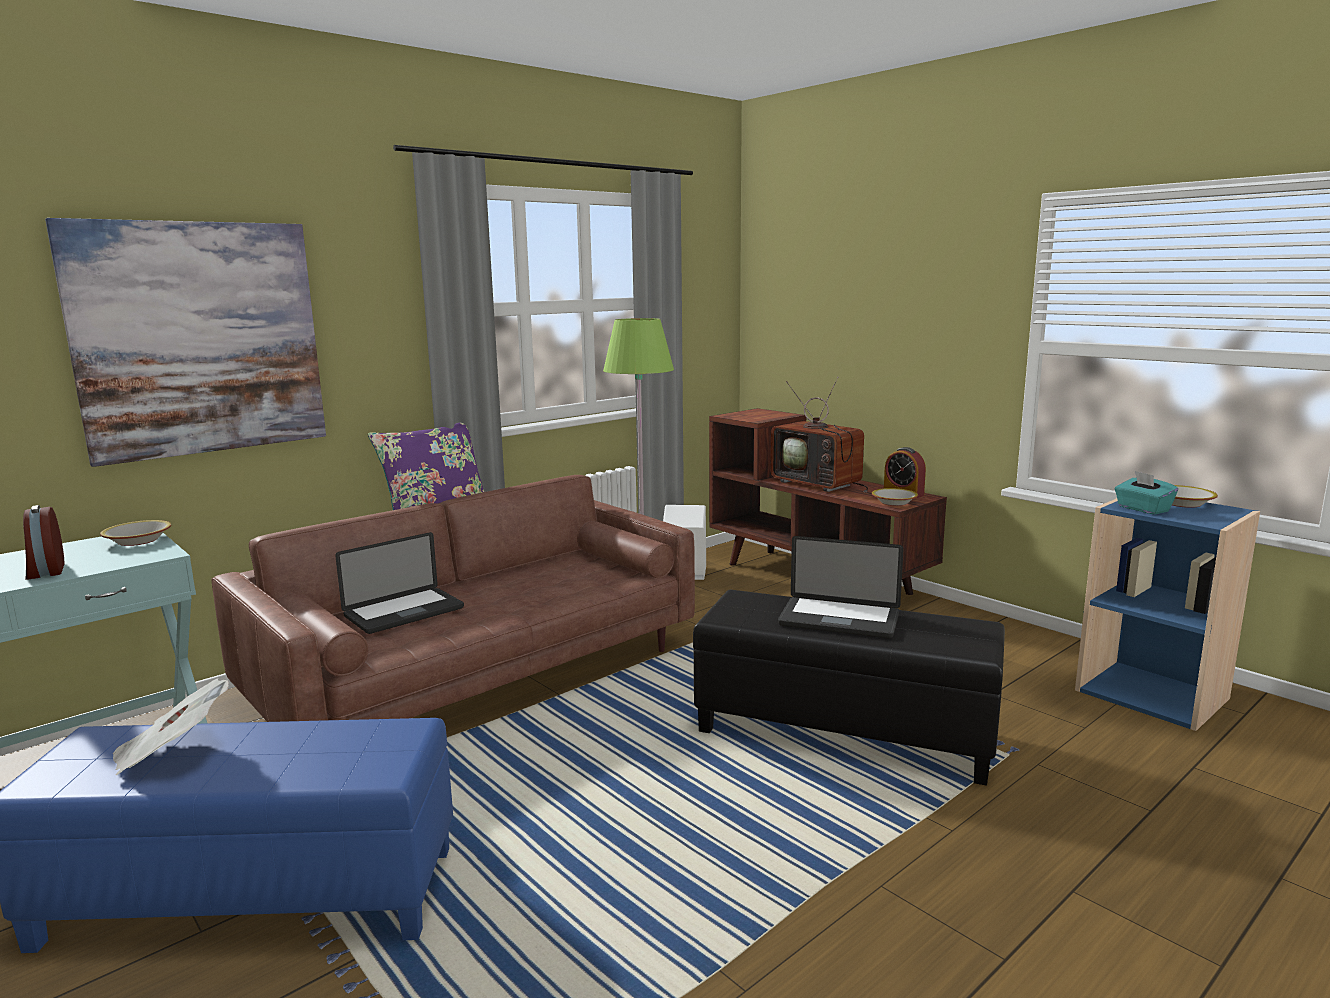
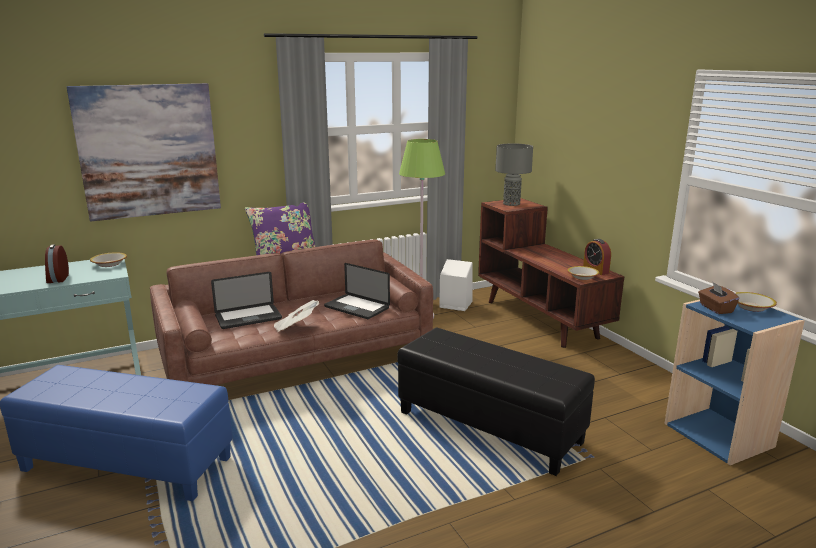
camera: 15 degrees right, 5 degrees up
(172, 752) = (90, 385): newspaper -> newspaper (295, 327)
(754, 415) = (511, 204): none -> grey table lamp
(819, 484) = (544, 256): television -> none
(839, 619) = (487, 357): laptop -> laptop (356, 307)
(1142, 509) = (715, 309): turquoise tissue box -> brown tissue box

